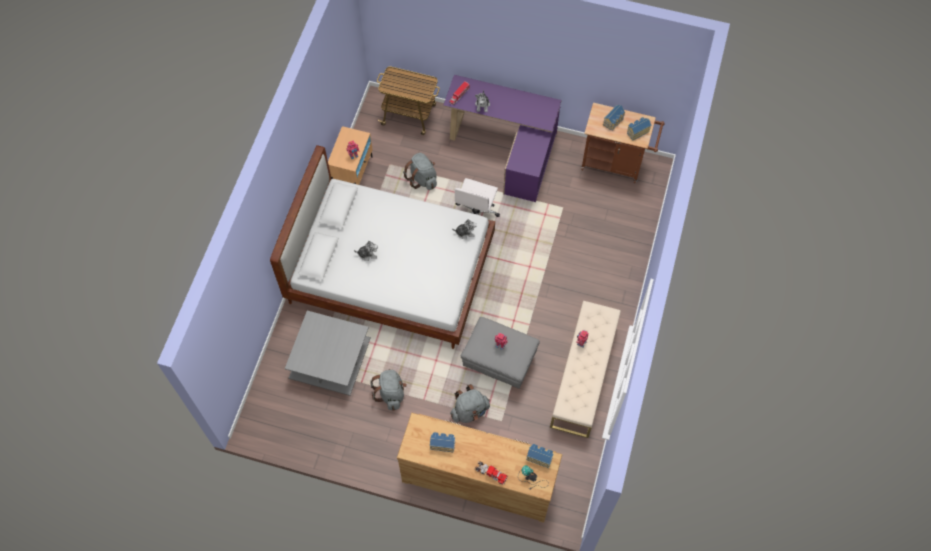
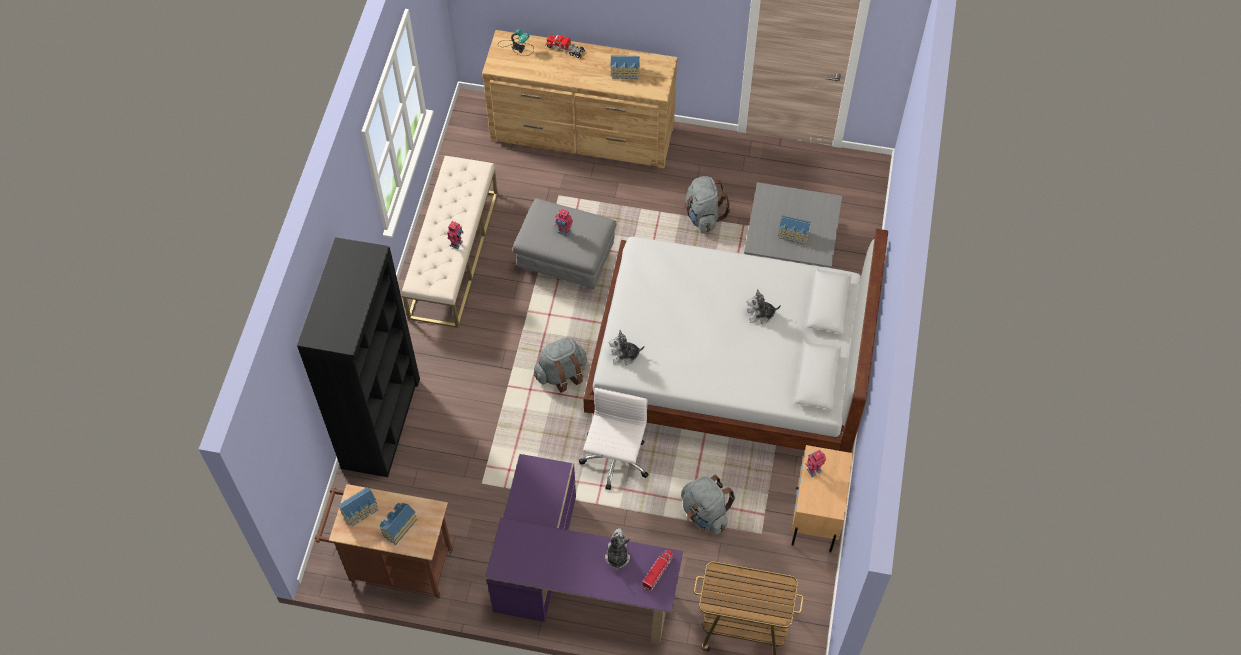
camera: 175 degrees right, 5 degrees down
(469, 411) = (599, 203): grey backpack -> grey backpack (561, 374)
(539, 457) = (508, 68): toy house -> toy house (793, 235)
(630, 252) = (381, 422): none -> black bookcase

